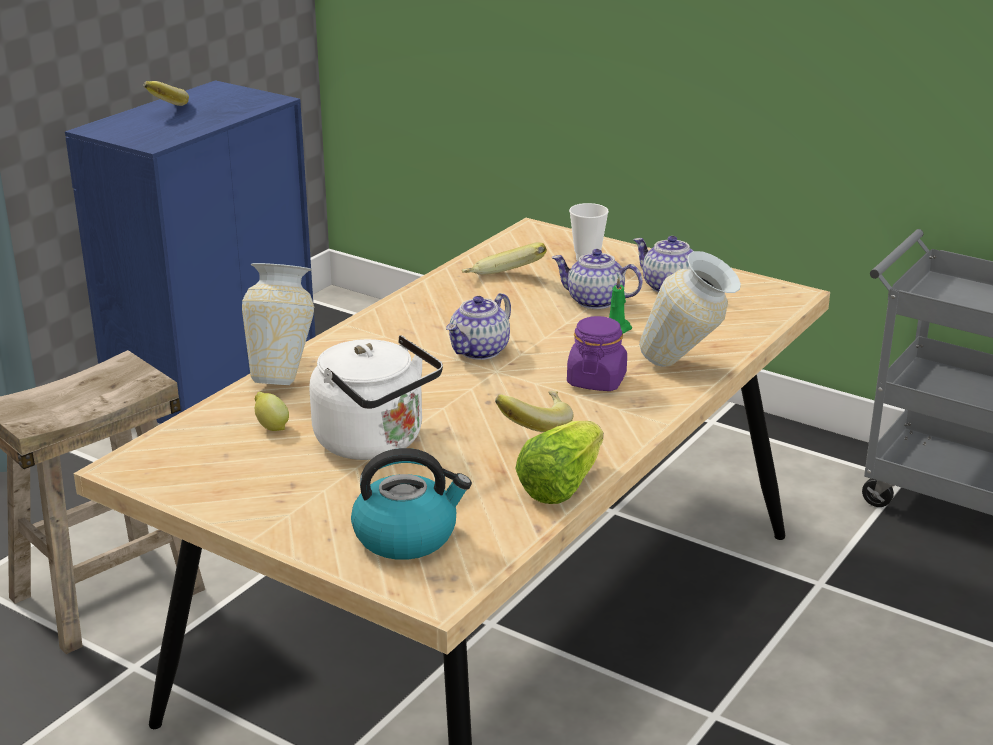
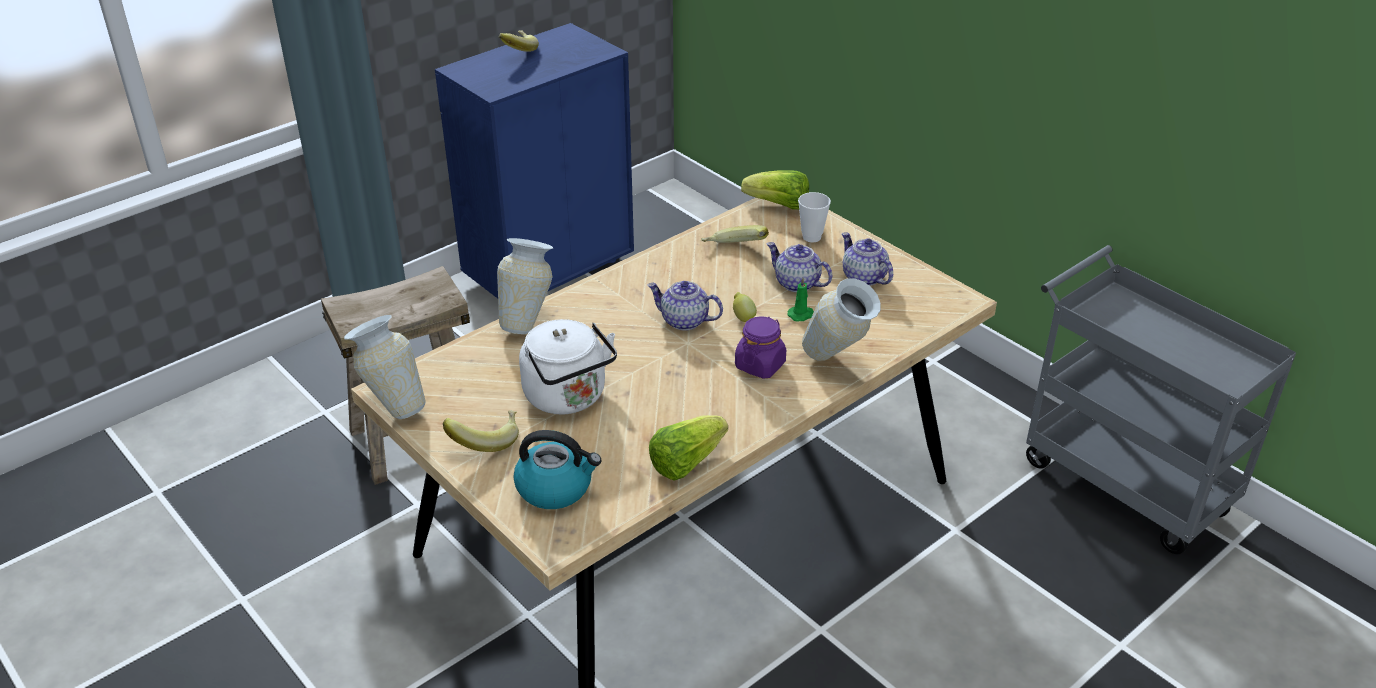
camera: 15 degrees right, 10 degrees up
(141, 481) = (393, 405): none -> vase
(271, 427) = (501, 369): lemon -> lemon (743, 317)
(480, 351) = (684, 321): teapot -> teapot turned 60 degrees clockwise
(532, 235) = (778, 205): none -> lettuce
(533, 426) = (691, 402): banana -> banana (485, 440)

